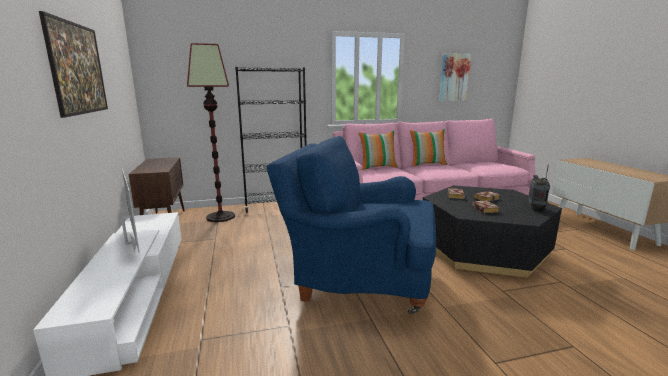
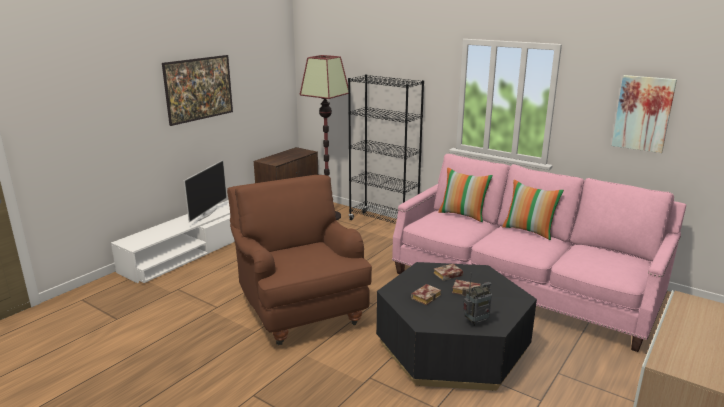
camera: 50 degrees right, 5 degrees up
(359, 281) = (300, 309): blue armchair -> brown armchair

